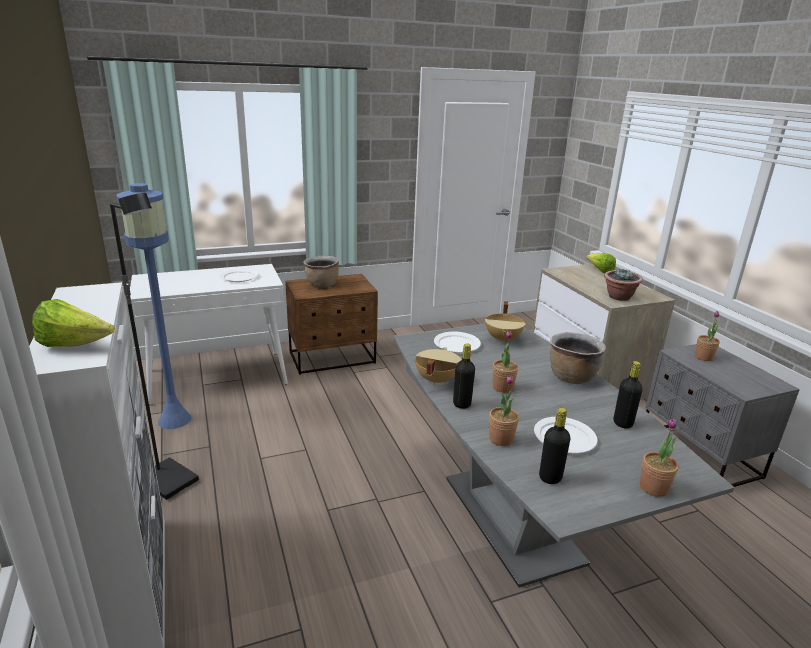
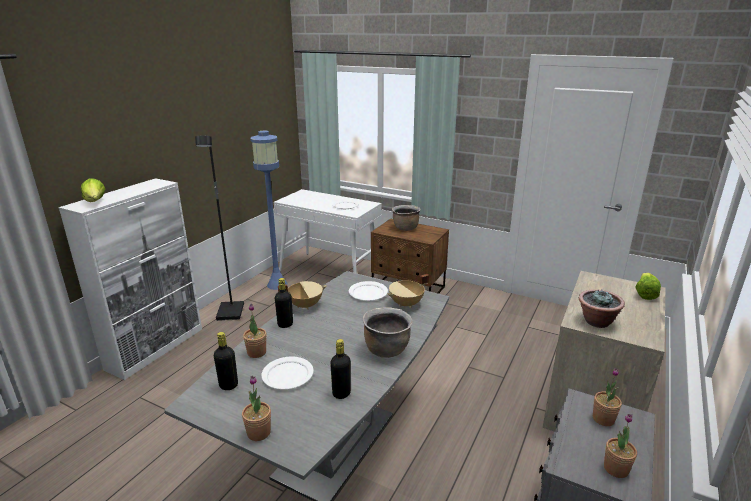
camera: 50 degrees right, 0 degrees up
(502, 387) = (328, 329): potted plant -> potted plant (616, 469)

